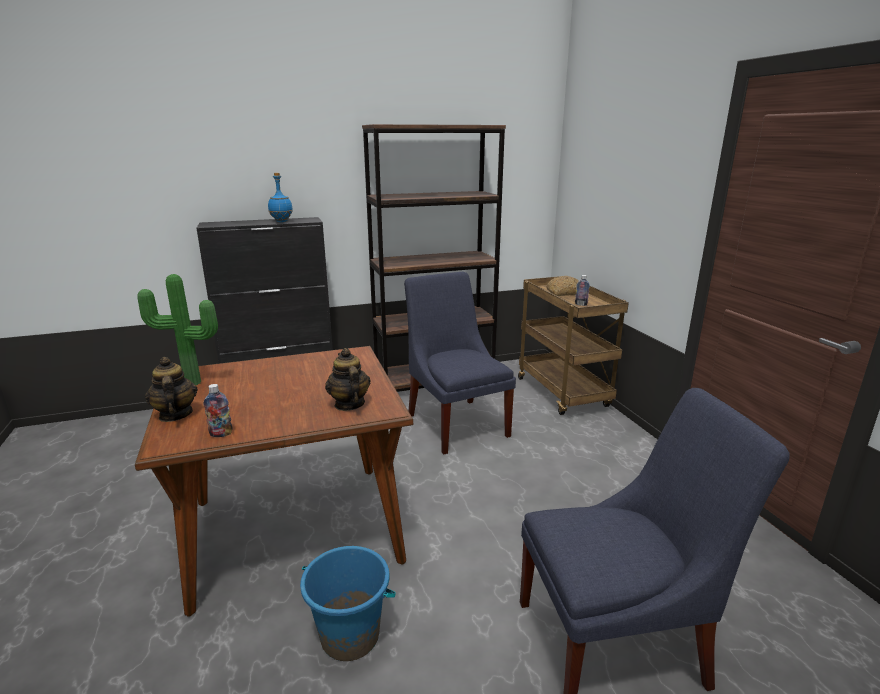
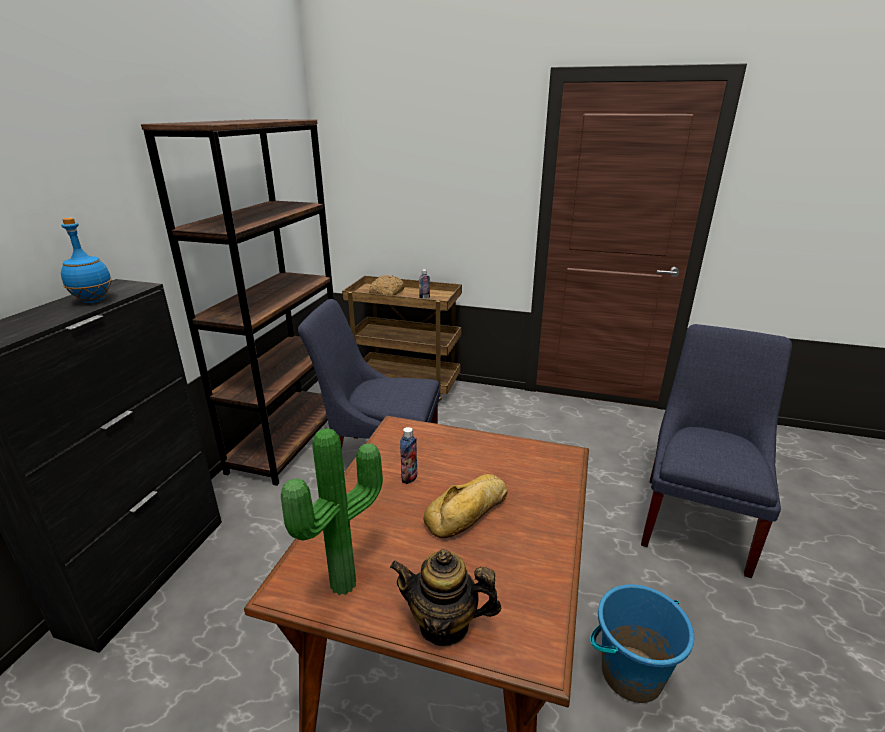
camera: 55 degrees left, 5 degrees up
(221, 434) = (539, 588): bottle -> bottle (409, 477)
(281, 396) = (469, 512): none -> bread
(349, 404) = (532, 472): teapot -> none

